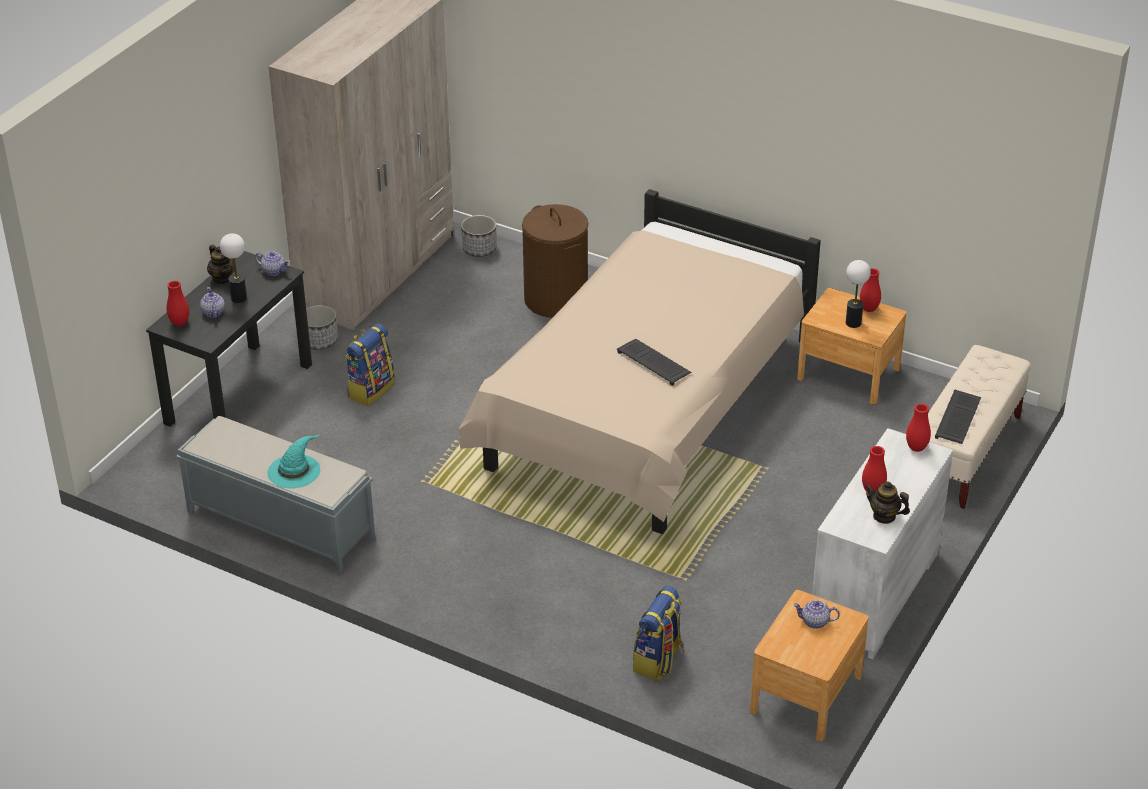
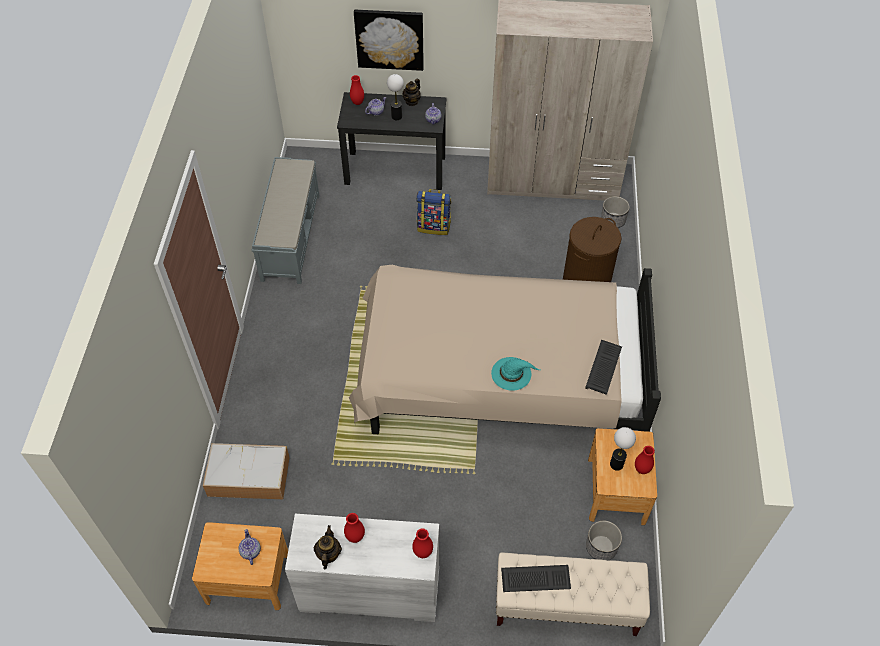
camera: 65 degrees right, 15 degrees up
(178, 207) = (389, 39): none -> picture
(294, 470) = (279, 214): turquoise hat -> turquoise hat (512, 373)
(320, 341) = (466, 184): planter -> planter (601, 547)
(654, 363) = (456, 349): keyboard -> keyboard (604, 368)
(658, 661) = (247, 476): backpack -> storage box

